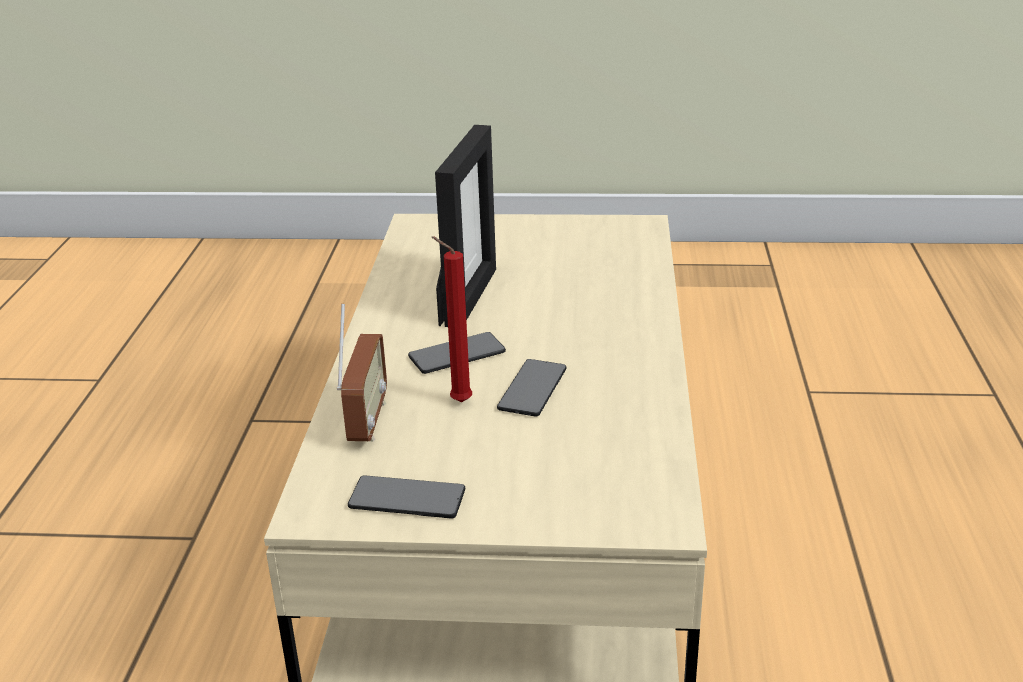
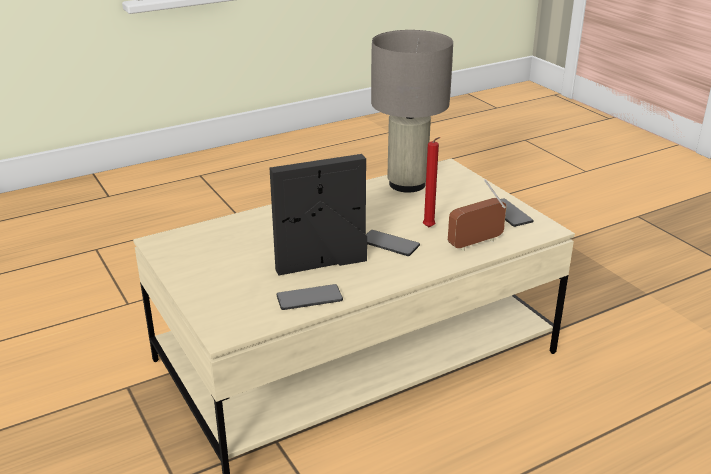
camera: 125 degrees left, 0 degrees up
(532, 389) = (395, 215): phone -> phone (309, 298)
(628, 440) = (406, 185): none -> grey table lamp

